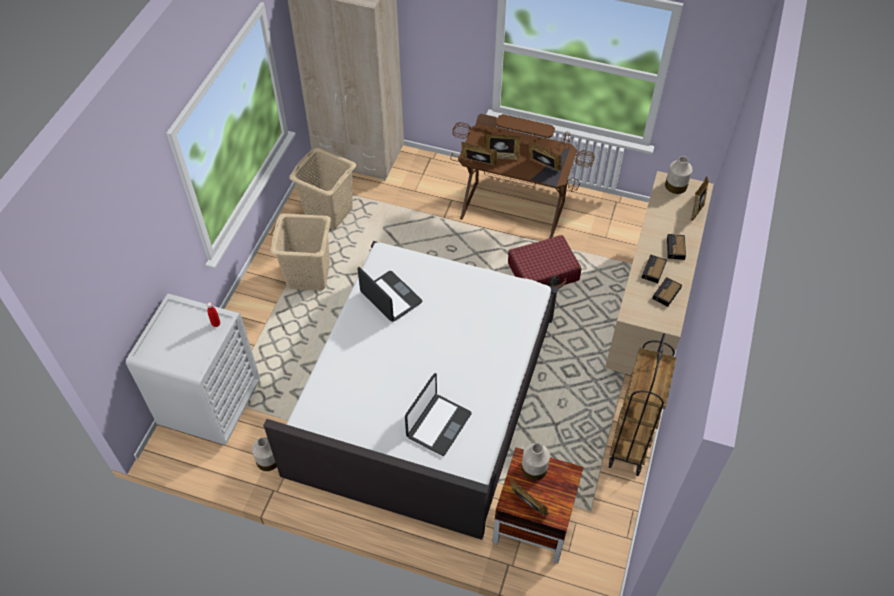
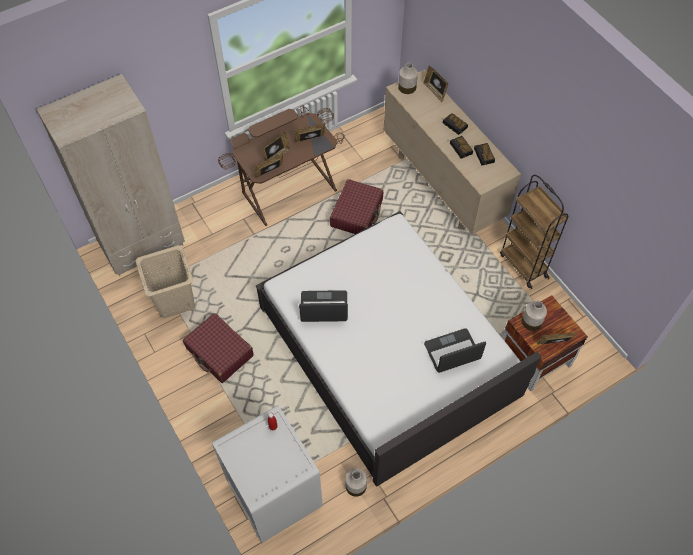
camera: 50 degrees left, 5 degrees up
(308, 275) = (219, 352): beige laundry basket -> red suitcase
(438, 425) = (452, 352): laptop -> laptop turned 90 degrees counterclockwise

